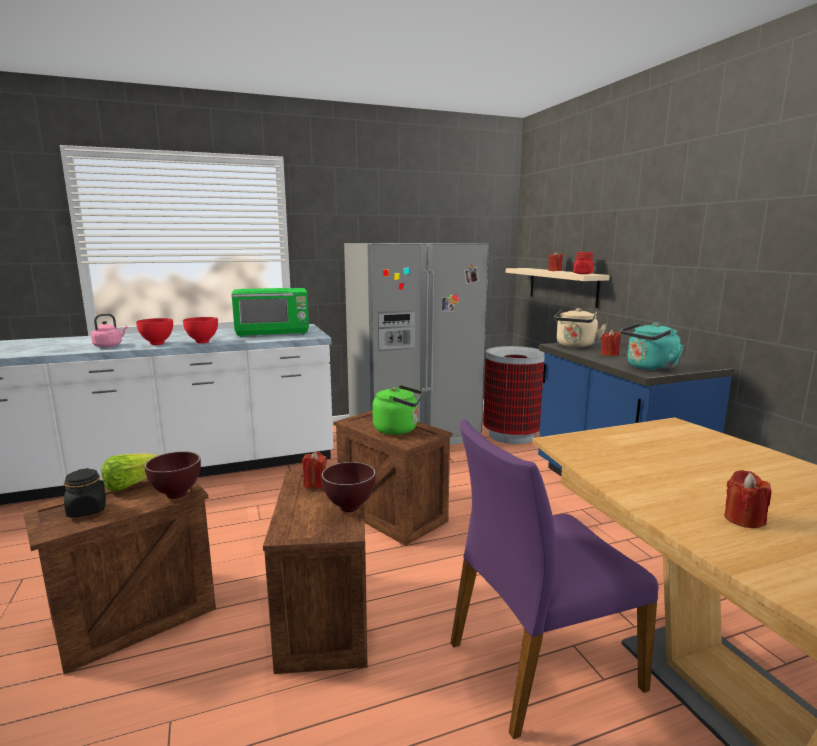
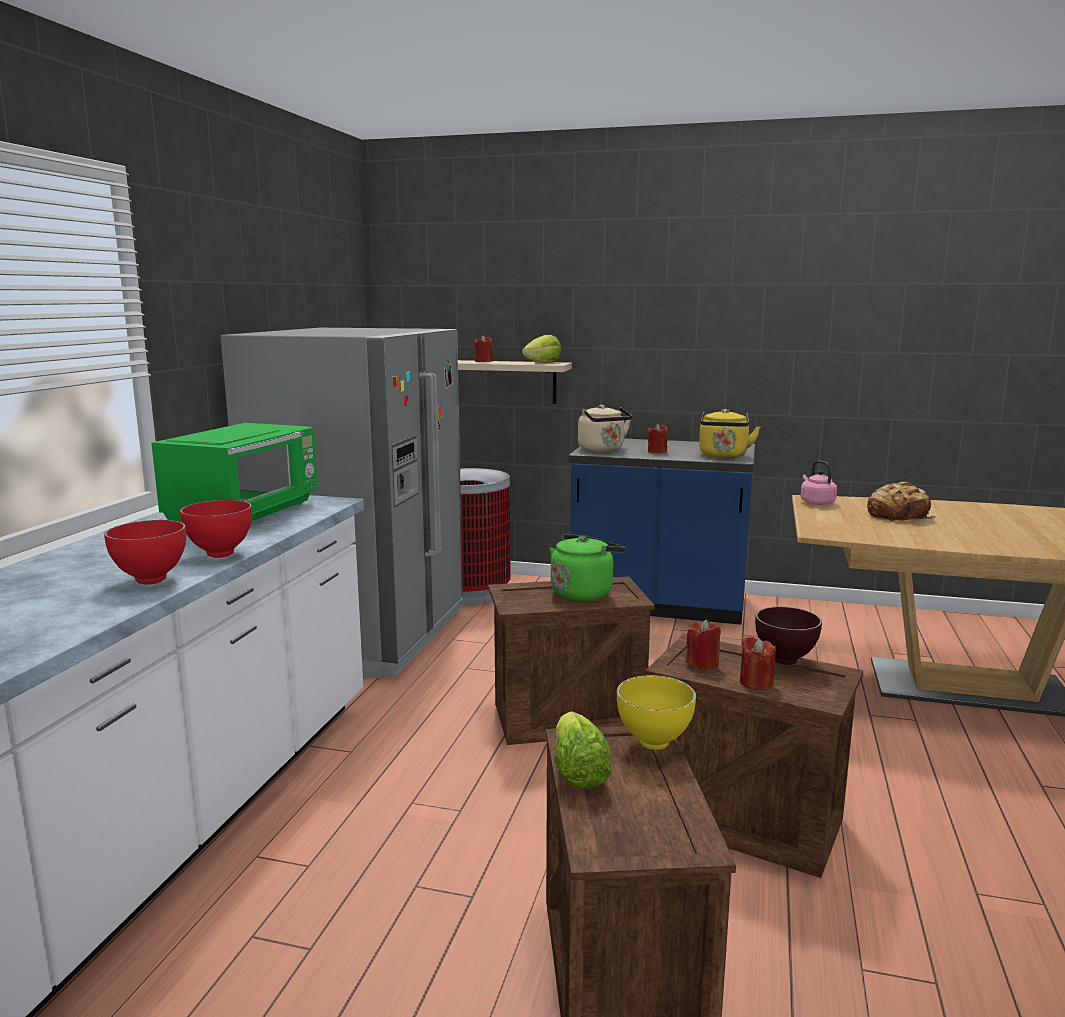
camera: 55 degrees left, 0 degrees up
(87, 510) = (643, 813): black jar -> none
(109, 346) = (63, 613): pink kettle -> pink kettle (816, 502)
(175, 495) = (654, 744): brown bowl -> yellow bowl
(540, 663) = (885, 736): purple chair -> none
(583, 273) = (543, 363): red jar -> lettuce
(649, 368) = (723, 456): turquoise kettle -> yellow kettle
(707, 462) = (898, 515): none -> bread
(743, 519) = (1000, 536): red candle -> red candle (756, 683)

